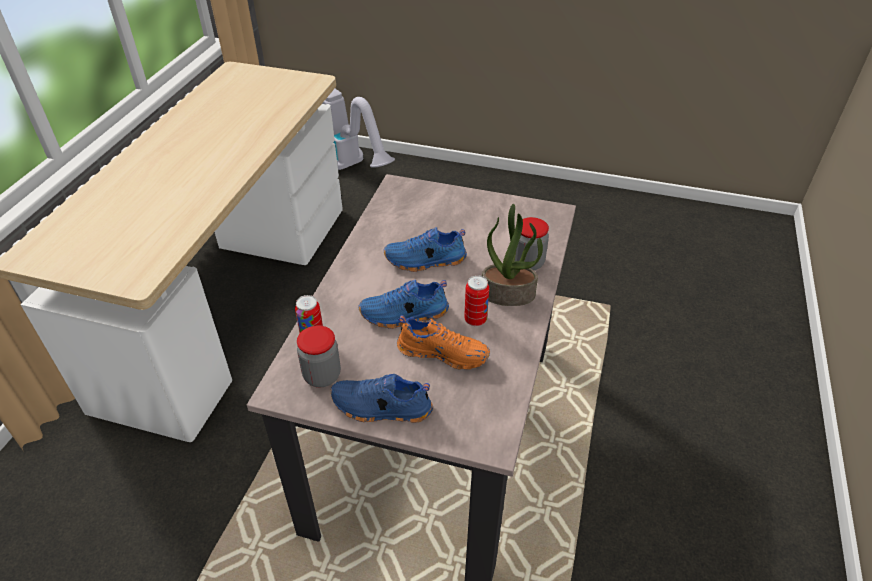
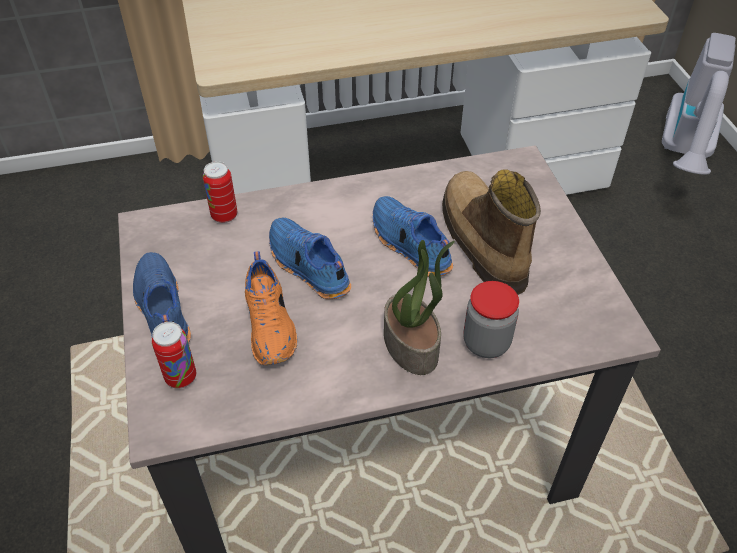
camera: 60 degrees right, 5 degrees up
(322, 376) = (180, 245): jar -> none
(448, 231) = (480, 241): none -> boot
(475, 320) = (343, 332): can -> can (181, 377)

